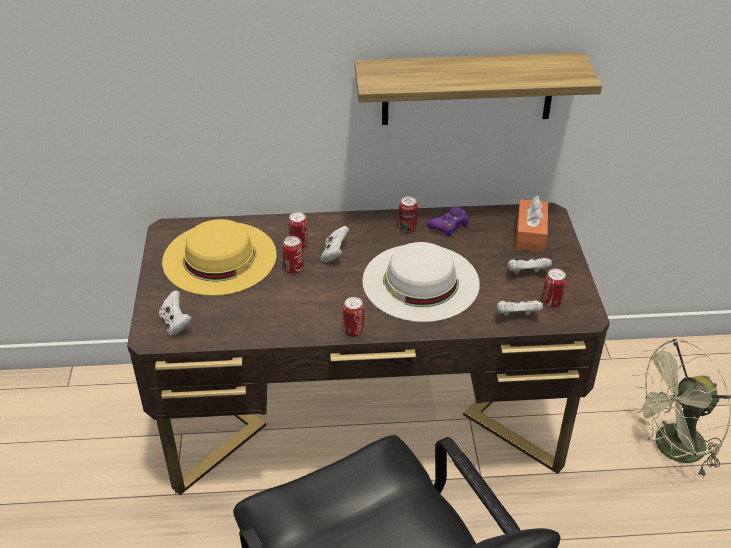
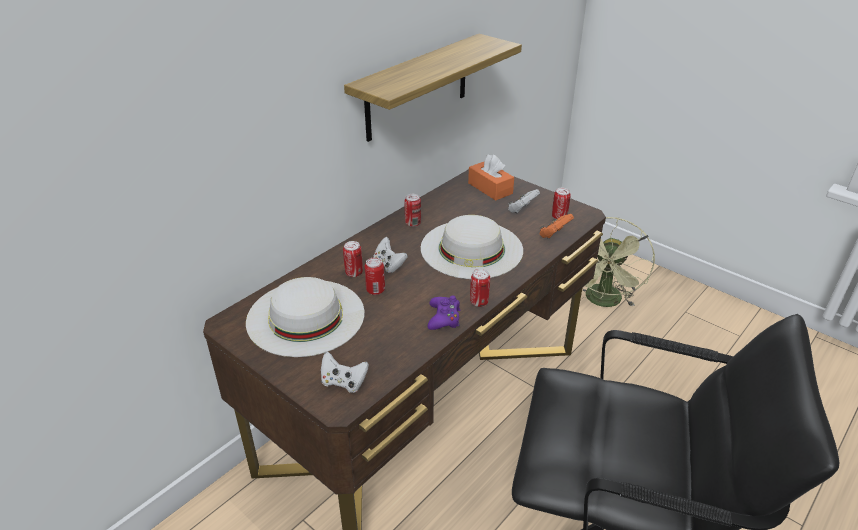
camera: 45 degrees left, 5 degrees down
(220, 257) = (306, 316): yellow hat -> white hat
(449, 226) = (436, 208): purple game controller -> purple game controller (444, 318)
(516, 316) = (554, 235): white game controller -> orange game controller

